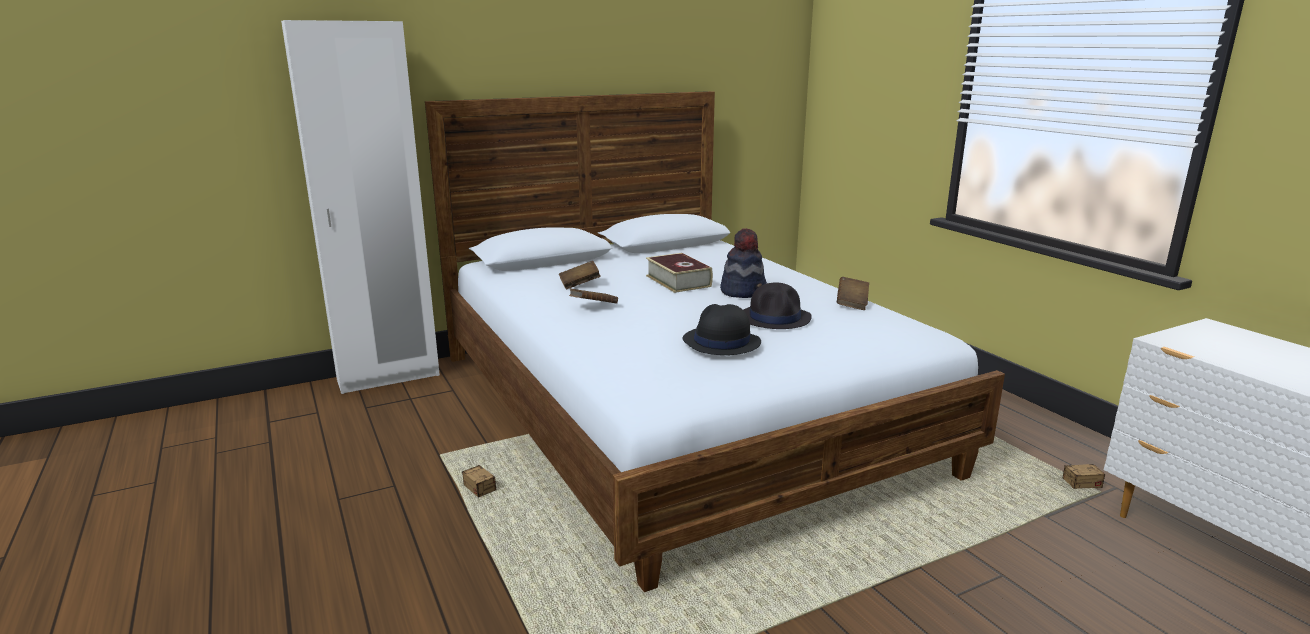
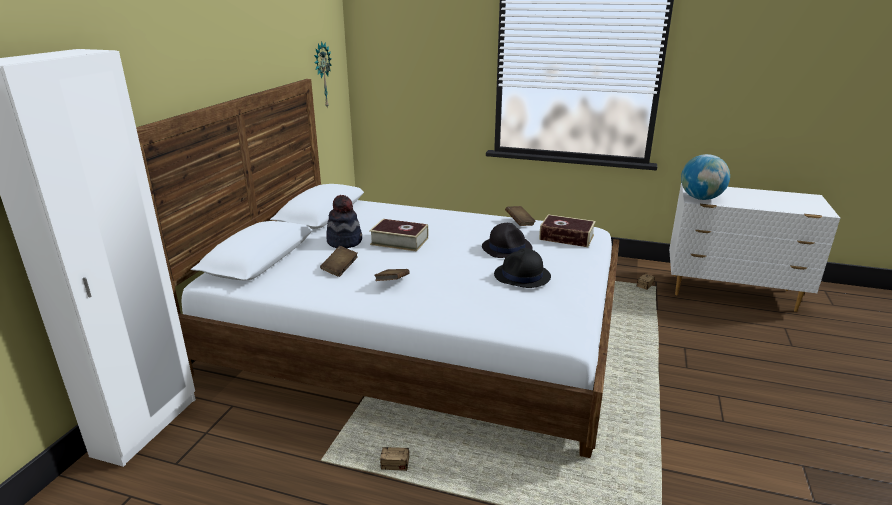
camera: 45 degrees left, 5 degrees up
(743, 291) = (452, 235): hat -> hat (344, 241)
(749, 93) = (321, 75): none -> wall clock
(875, 331) = (566, 237): none -> book
(1184, 342) = (701, 198): none -> globe

